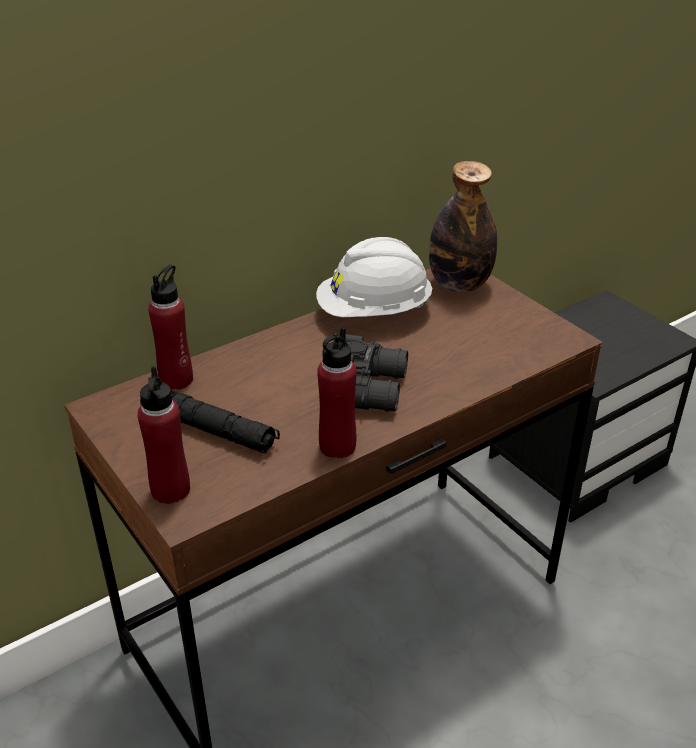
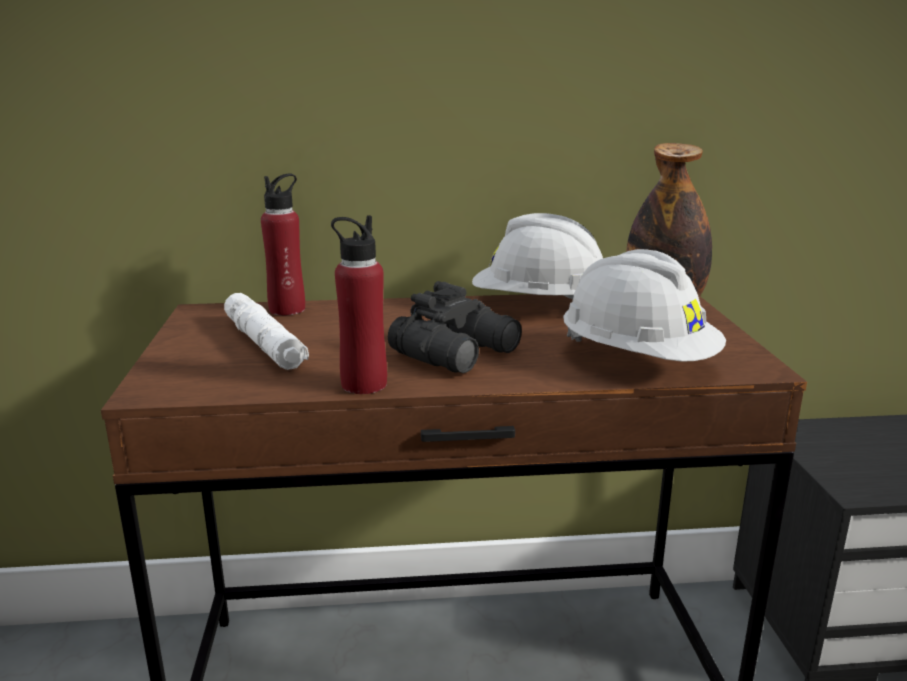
camera: 30 degrees right, 15 degrees down
(170, 490) = (166, 372): red bottle -> none
(209, 429) = (264, 344): black flashlight -> white flashlight
(492, 355) = (637, 360): none -> white hard hat

